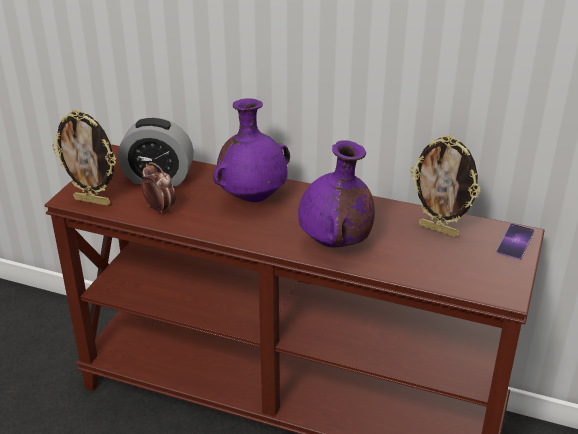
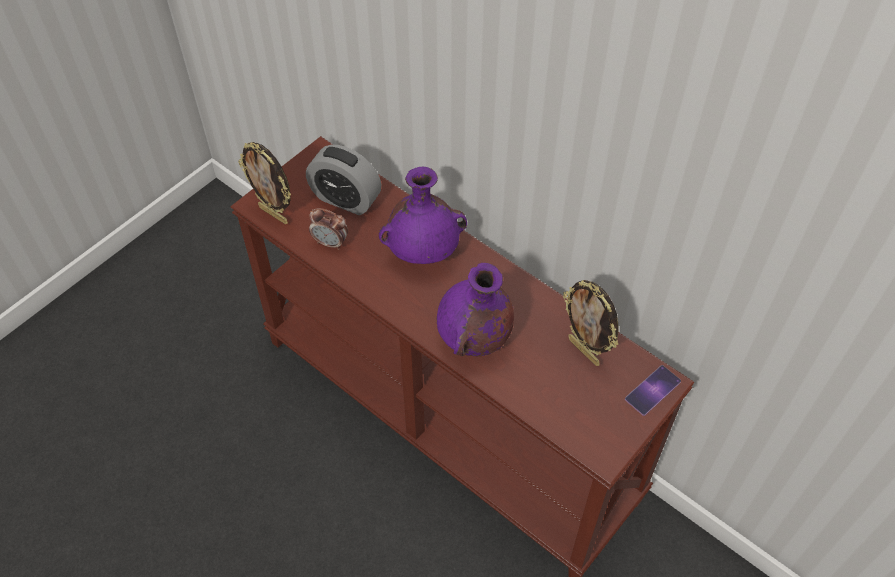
camera: 20 degrees right, 20 degrees up
(160, 209) = (331, 243): alarm clock -> alarm clock turned 135 degrees clockwise

